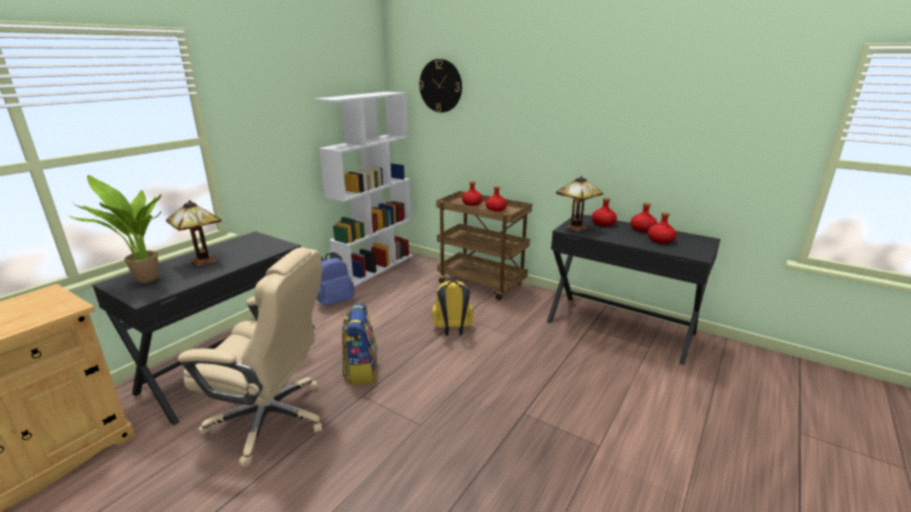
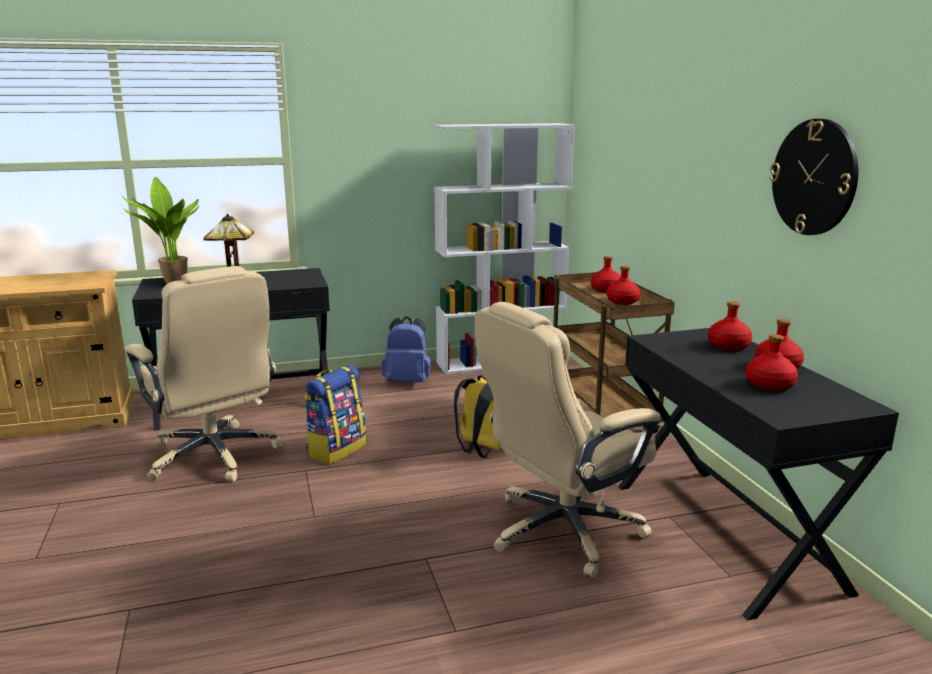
camera: 40 degrees right, 5 degrees down
(440, 86) = (610, 115): wall clock -> wall clock (814, 177)
(559, 360) = (561, 530): none -> beige office chair
(576, 228) = (667, 341): table lamp -> none

